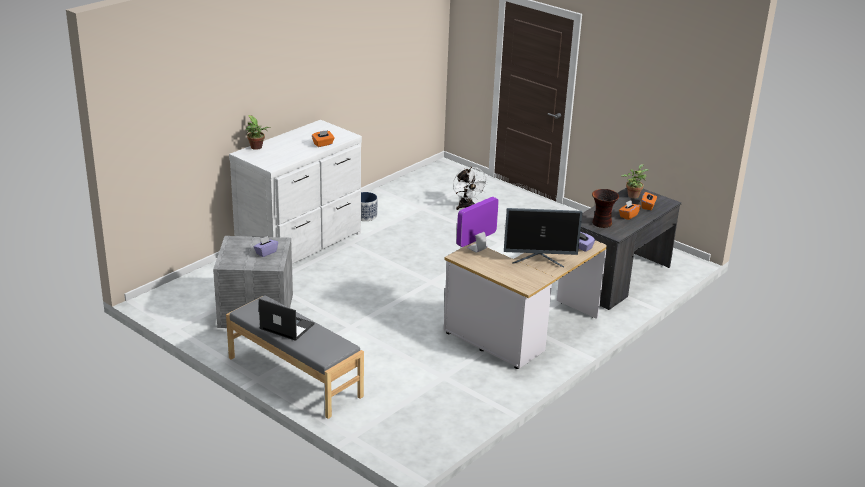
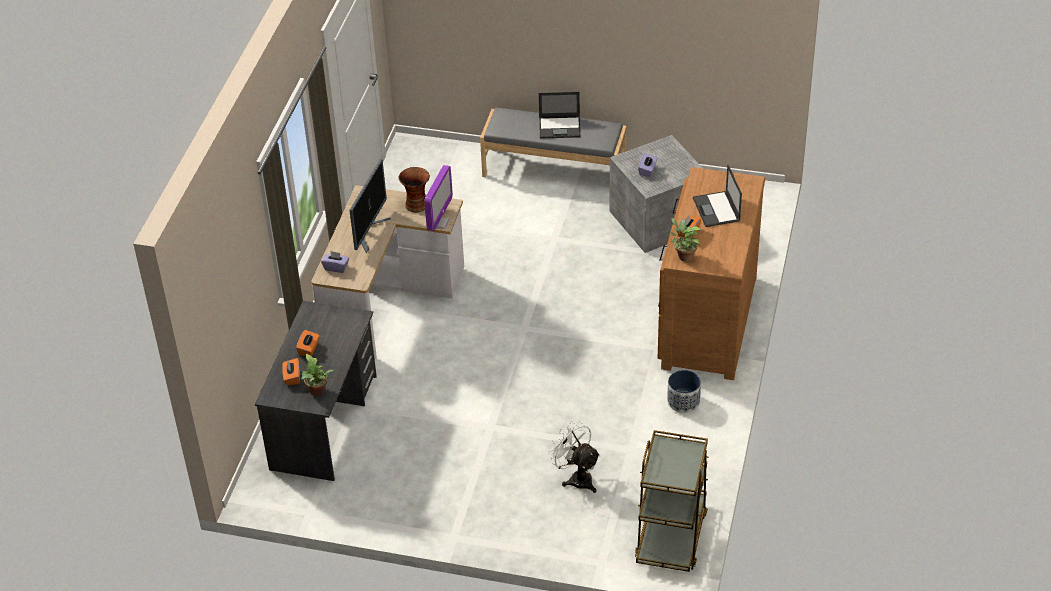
camera: 155 degrees right, 15 degrees up
(257, 148) = (748, 197): potted plant -> potted plant (683, 256)
(287, 148) = (716, 210): none -> laptop
(301, 244) = (706, 322): white dresser -> brown dresser
(436, 174) = (671, 536): none -> brown cart
(539, 260) = (369, 232): monitor -> monitor turned 135 degrees clockwise
(602, 223) = (333, 322): vase -> vase (416, 204)

